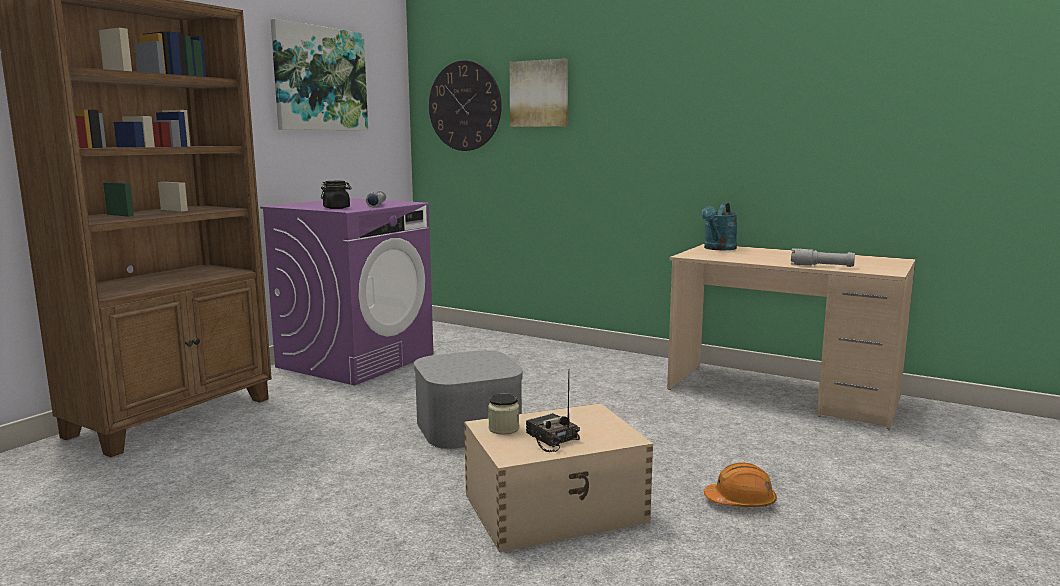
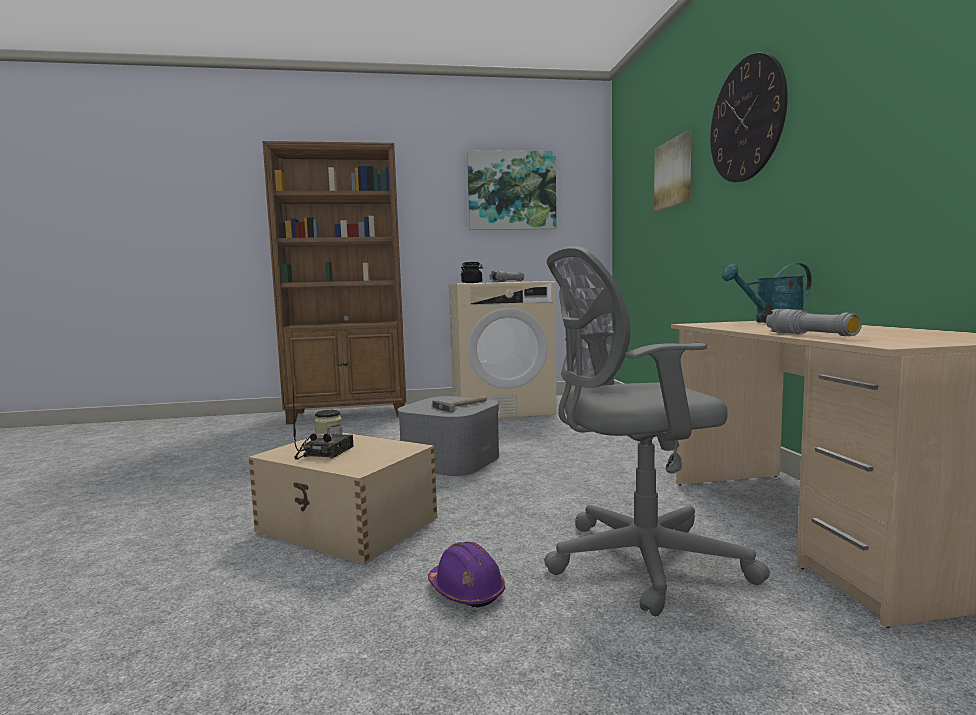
camera: 50 degrees right, 5 degrees down
(356, 360) = (502, 408): purple washing machine -> beige washing machine
(465, 106) = (635, 199): wall clock -> wall clock (746, 120)
(481, 362) = (462, 405): none -> hammer
(740, 501) = (466, 591): orange hard hat -> purple hard hat
(763, 445) = (636, 562): none -> grey office chair

